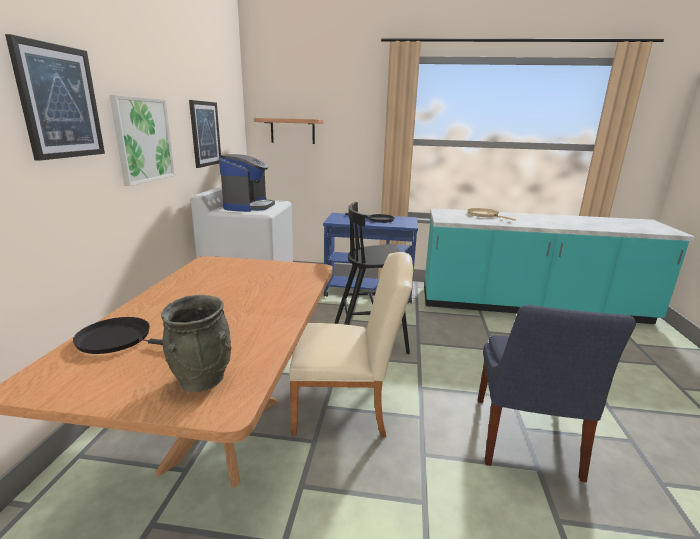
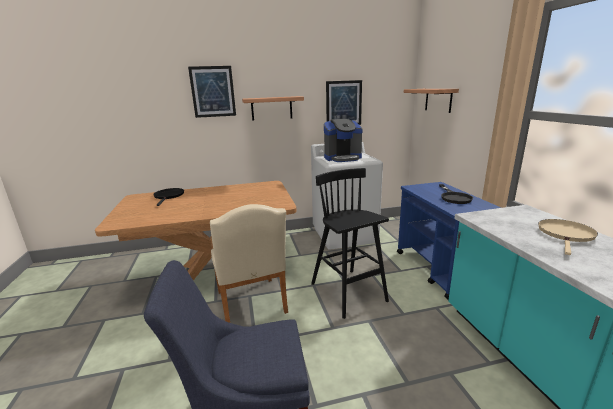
camera: 70 degrees right, 0 degrees up
(143, 140) = (271, 108): picture -> shelf
(201, 379) = (135, 216): grey vase -> none

